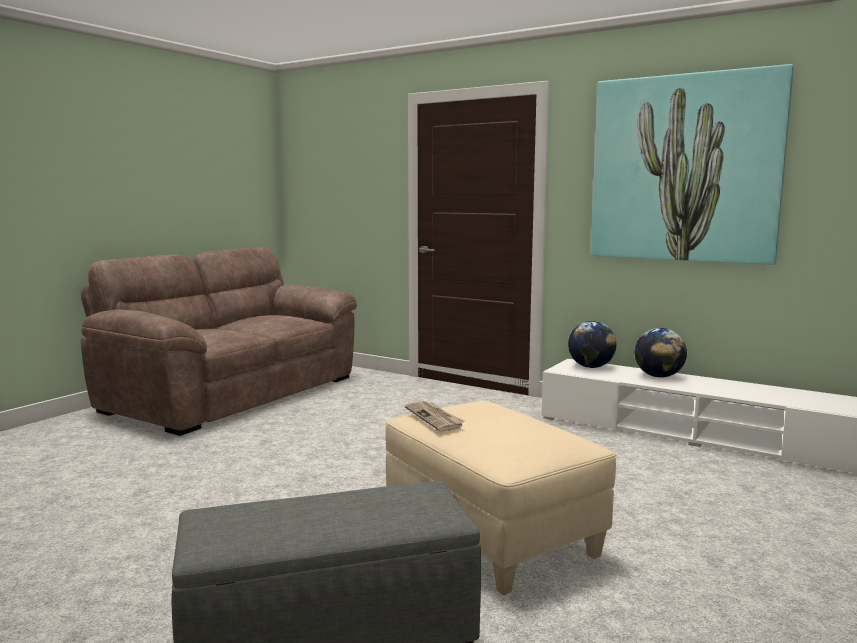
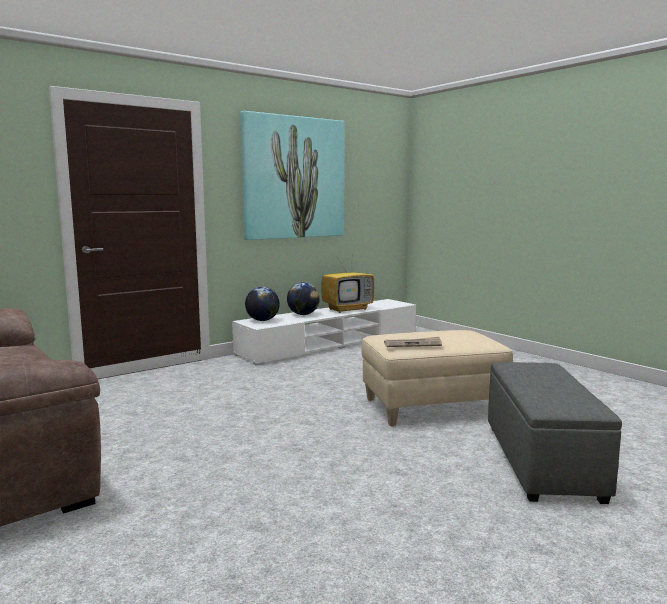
camera: 70 degrees left, 0 degrees up
(744, 390) = (348, 309): none -> television

